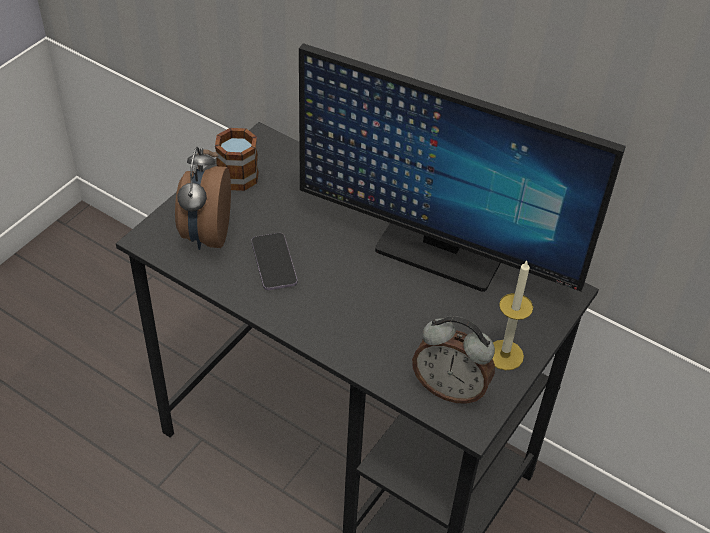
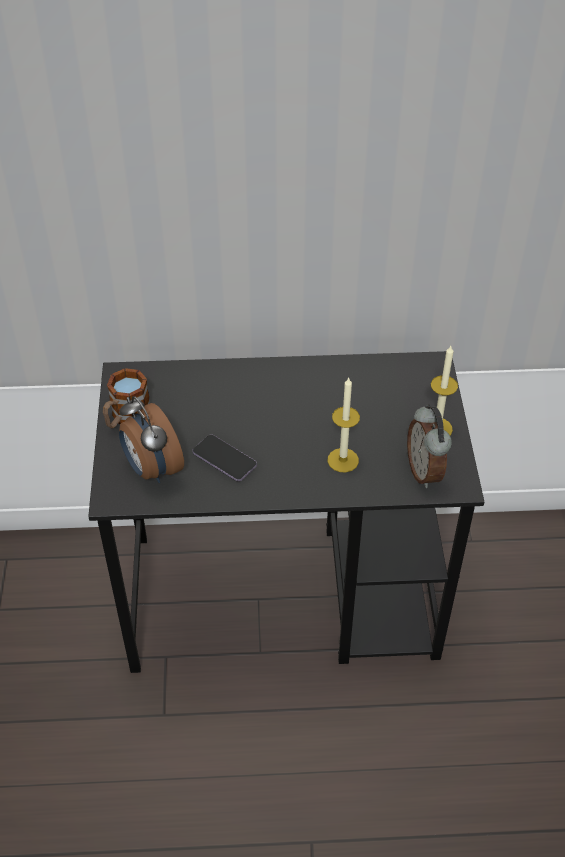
camera: 35 degrees left, 0 degrees up
(380, 328) = (343, 460): none -> candle
(439, 251) = (328, 384): monitor -> none
(450, 388) = (425, 471): alarm clock -> alarm clock turned 90 degrees clockwise

